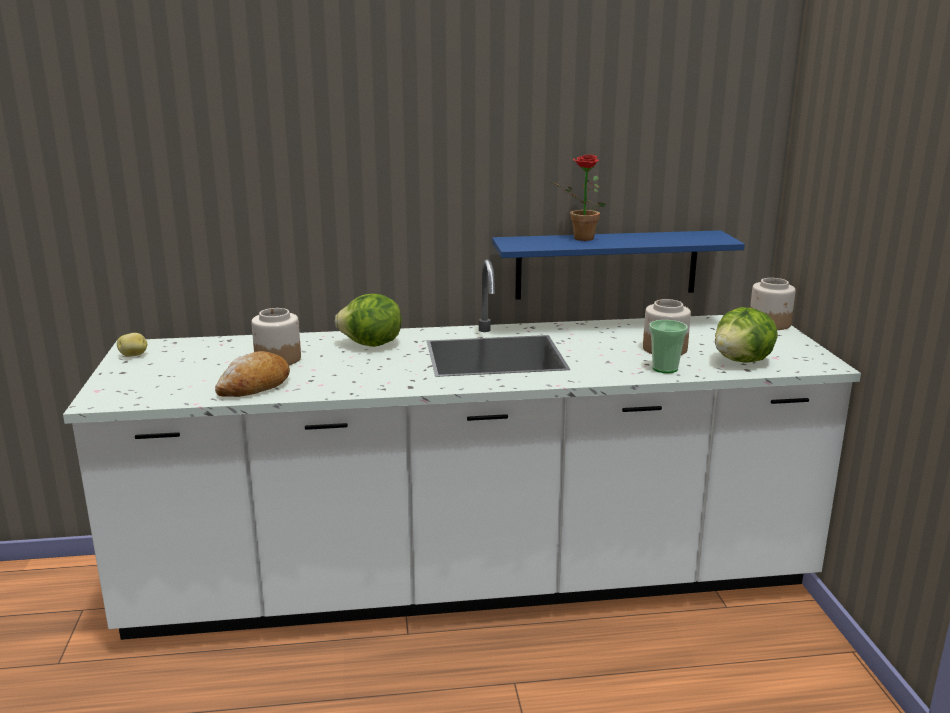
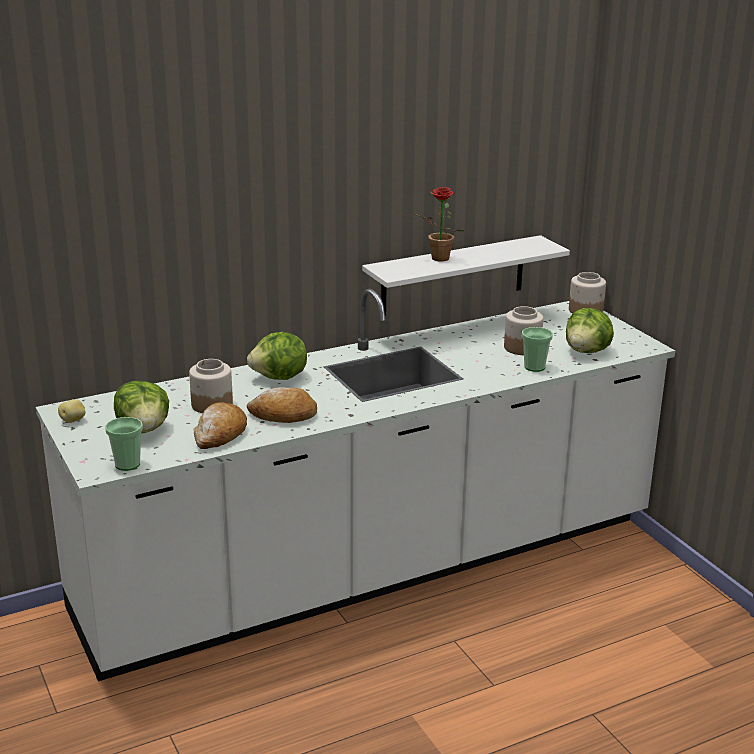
camera: 20 degrees left, 5 degrees up
(133, 400) = (127, 464): none -> cup
(187, 371) = (144, 429): none -> lettuce
(338, 377) = (283, 415): none -> bread
(606, 264) = (453, 276): blue shelf -> white shelf

